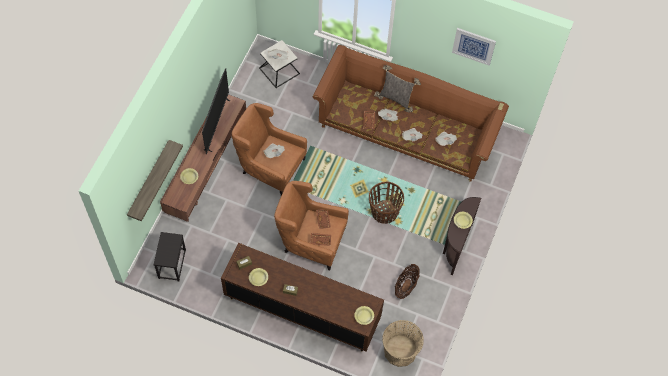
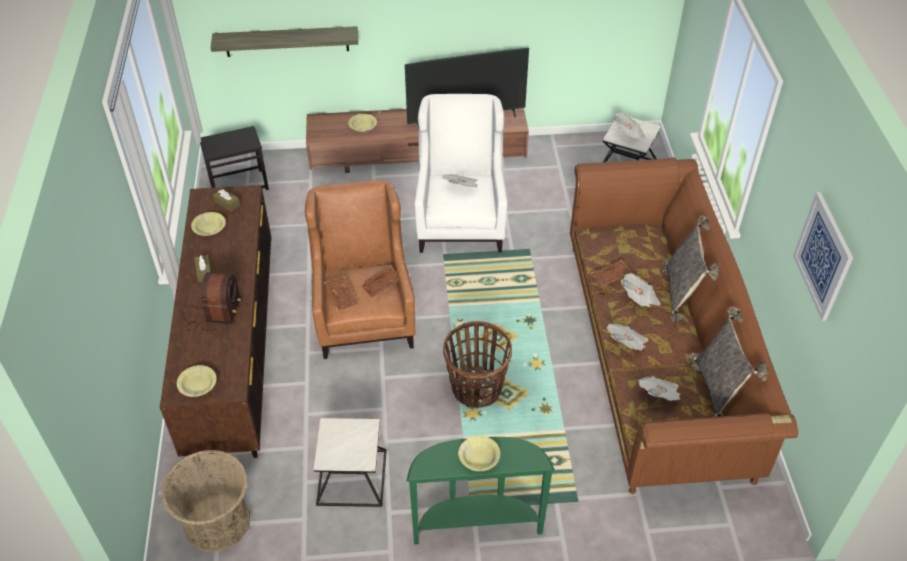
camera: 65 degrees right, 15 degrees down
(270, 166) = (460, 220): brown armchair -> white armchair
(321, 296) = (212, 313): none -> radio
(406, 286) = (351, 477): basket -> side table
(455, 119) = (718, 393): none -> pillow
(455, 246) = (476, 523): brown console table -> green console table

